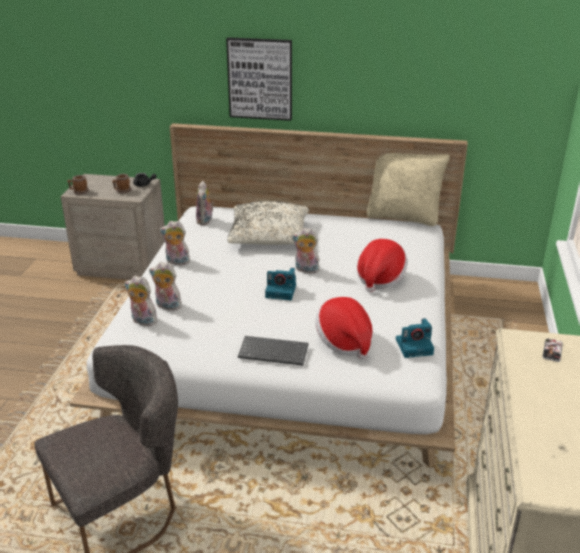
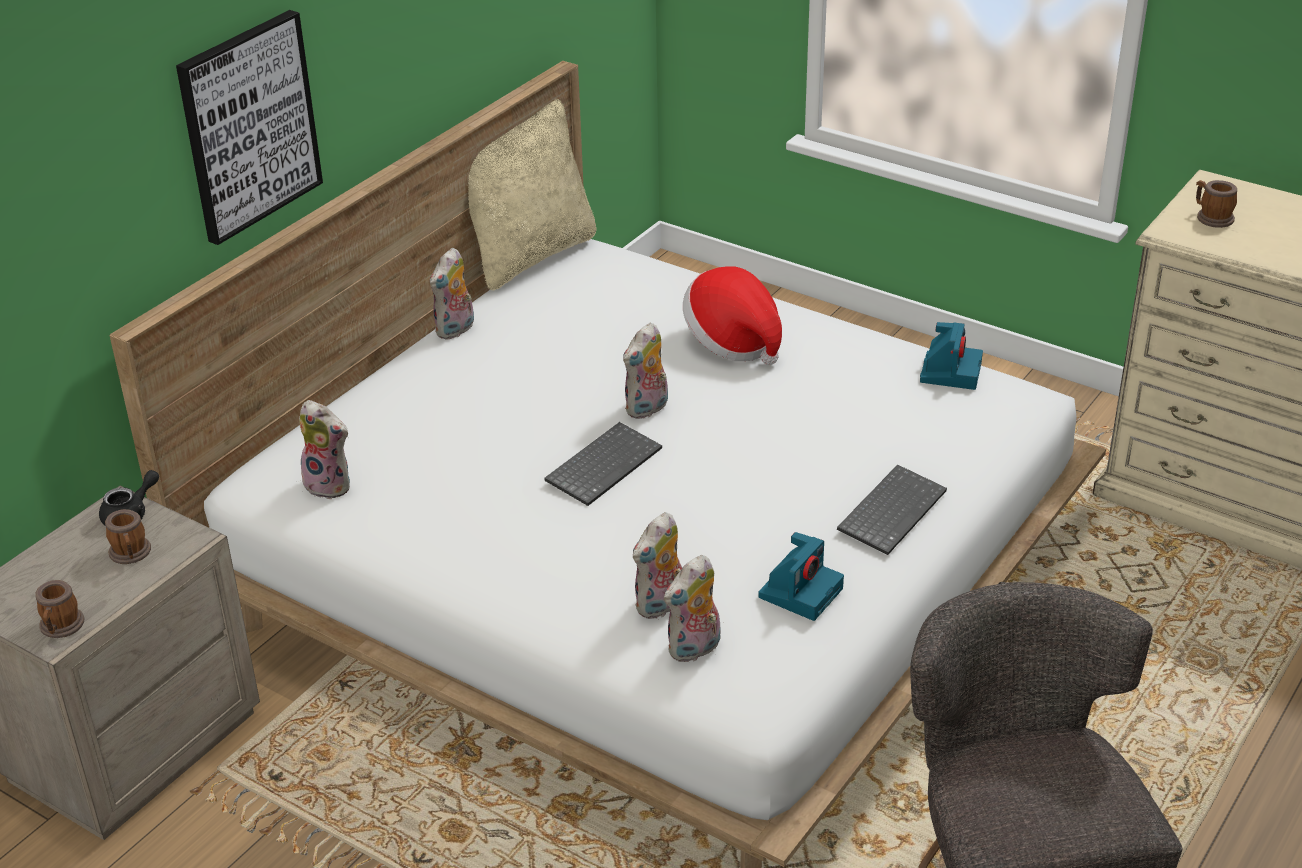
camera: 65 degrees left, 5 degrees up
(177, 262) = (487, 561): plush toy -> plush toy (456, 330)
(256, 270) = (603, 464): none -> keyboard
(269, 235) = (473, 416): beige pillow -> none
(281, 291) = (703, 454): camera -> camera (801, 591)
(344, 342) = (902, 432): hat -> none
(552, 351) = (1211, 217): phone -> mug

